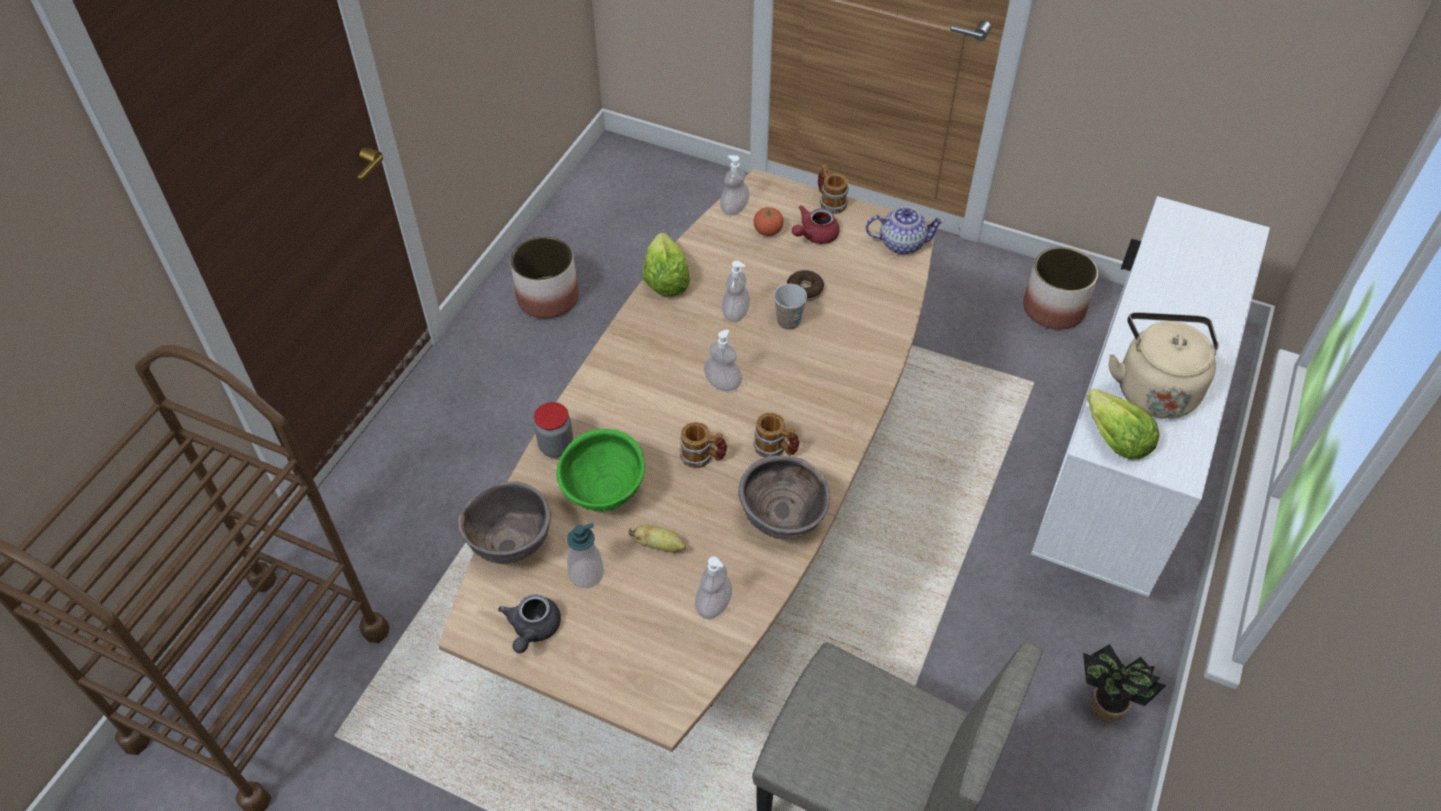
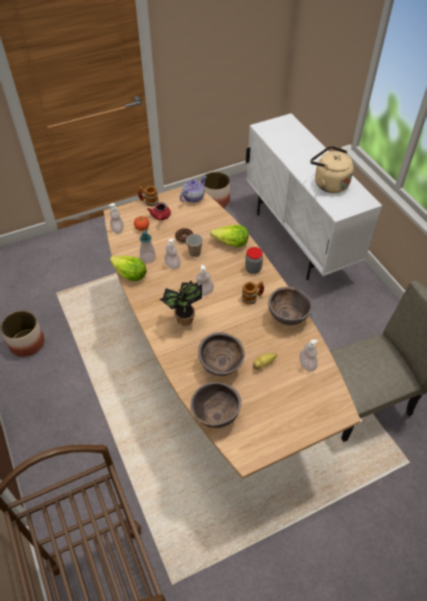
camera: 50 degrees left, 0 degrees up
(533, 629) = (266, 434): grey teapot -> none
(556, 446) = (178, 367): jar -> jar (253, 269)
(586, 574) = (255, 398): soap dispenser -> soap dispenser (148, 258)
(604, 494) = (220, 366): green bowl -> brown bowl
(703, 457) = (234, 322): mug -> none
(1102, 709) = (379, 309): potted plant -> potted plant (183, 321)
(1114, 439) = (340, 207): lettuce -> lettuce (230, 243)

